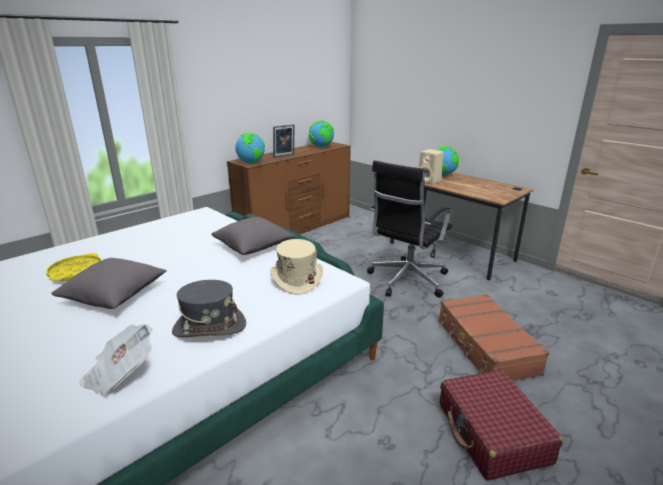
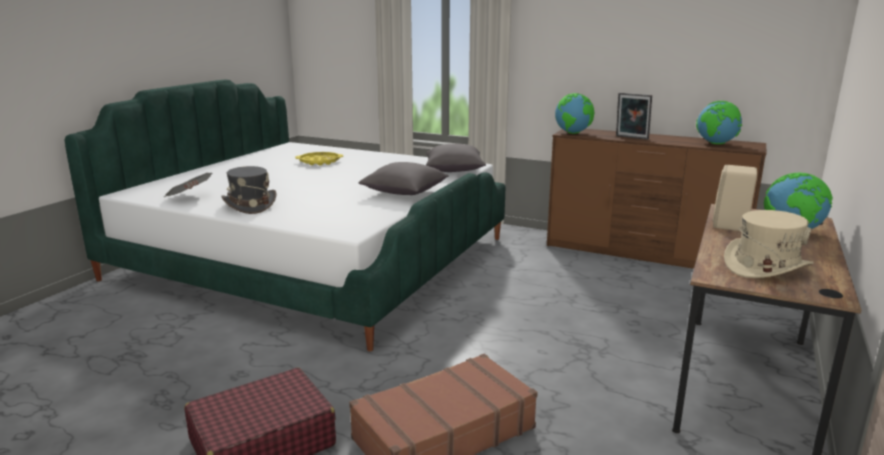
camera: 70 degrees right, 5 degrees down
(115, 296) = (288, 176): grey pillow -> grey pillow (454, 171)
(296, 279) = (345, 216): beige hat -> beige hat (766, 267)
(406, 280) = (581, 350): black office chair -> none

